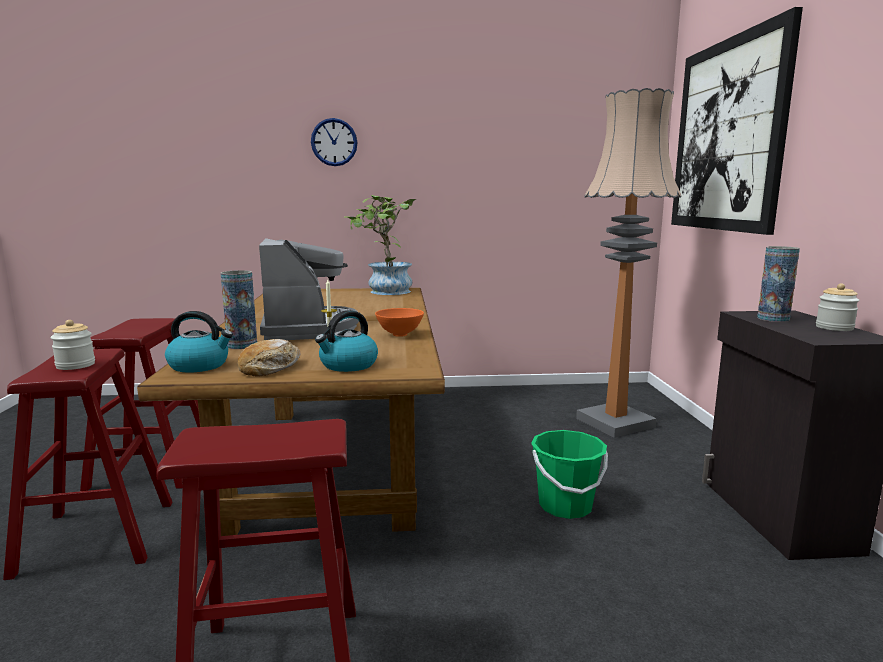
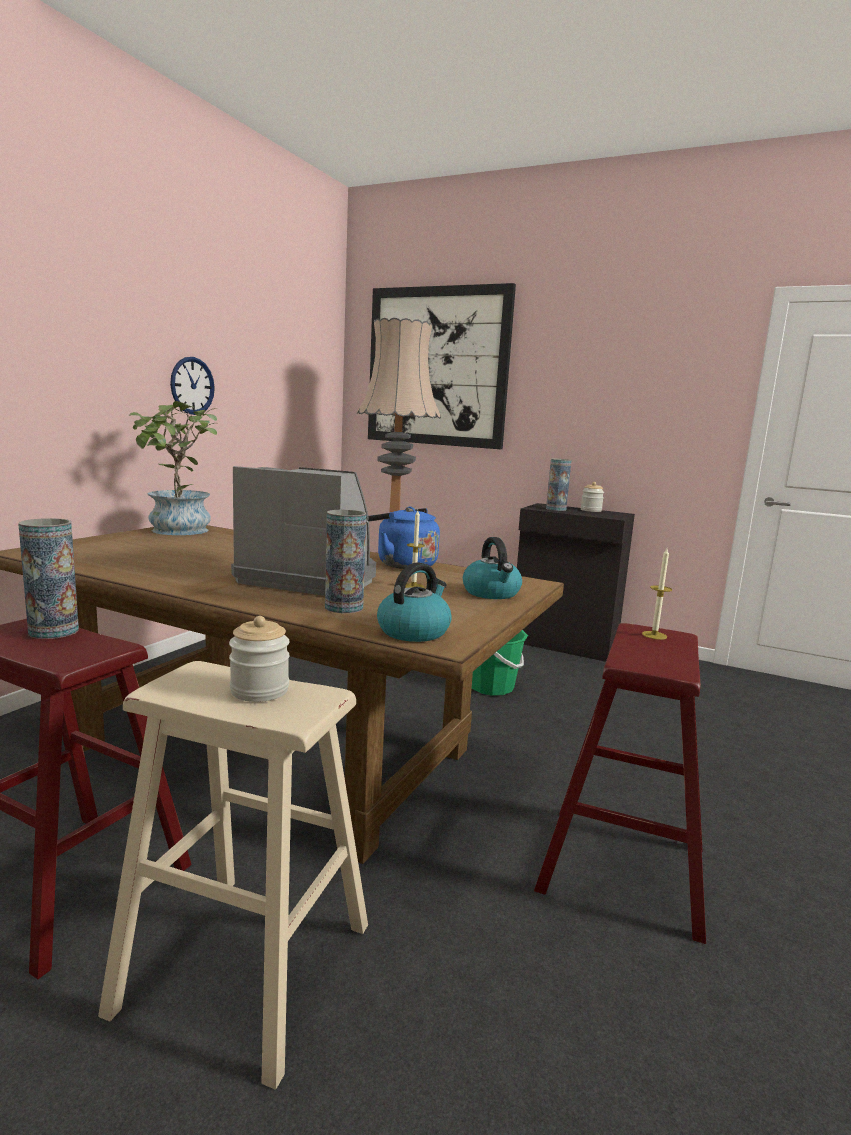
camera: 60 degrees left, 0 degrees up
(97, 537) = (245, 967): red stool -> beige stool
(151, 324) = (54, 631): none -> vase
(270, 368) = (464, 612): bread -> none
(308, 434) = (654, 635): none -> candle
(334, 142) = (49, 312): wall clock -> wall clock (192, 386)
(400, 334) = (403, 564): orange bowl -> blue kettle

